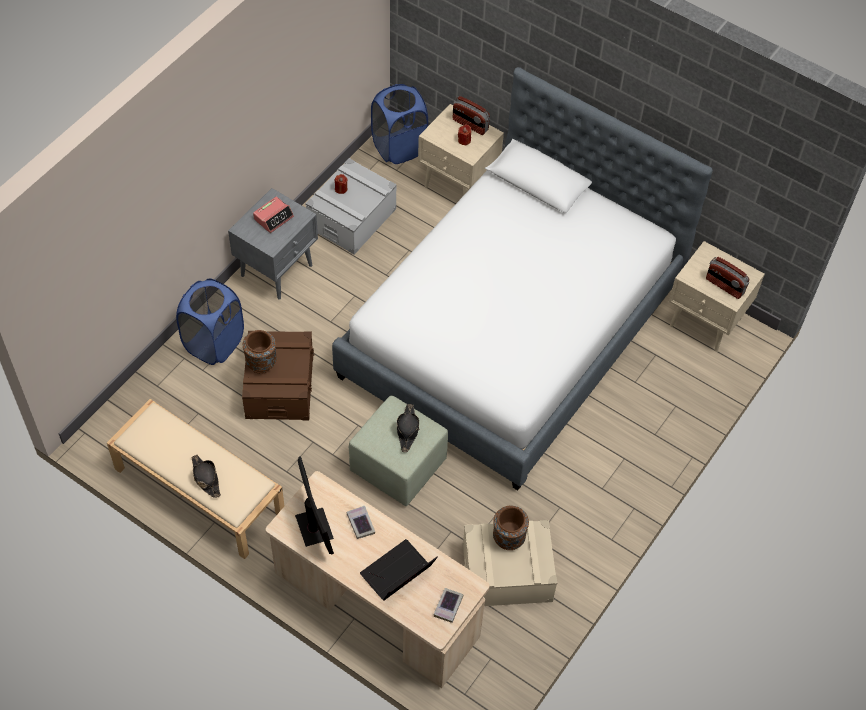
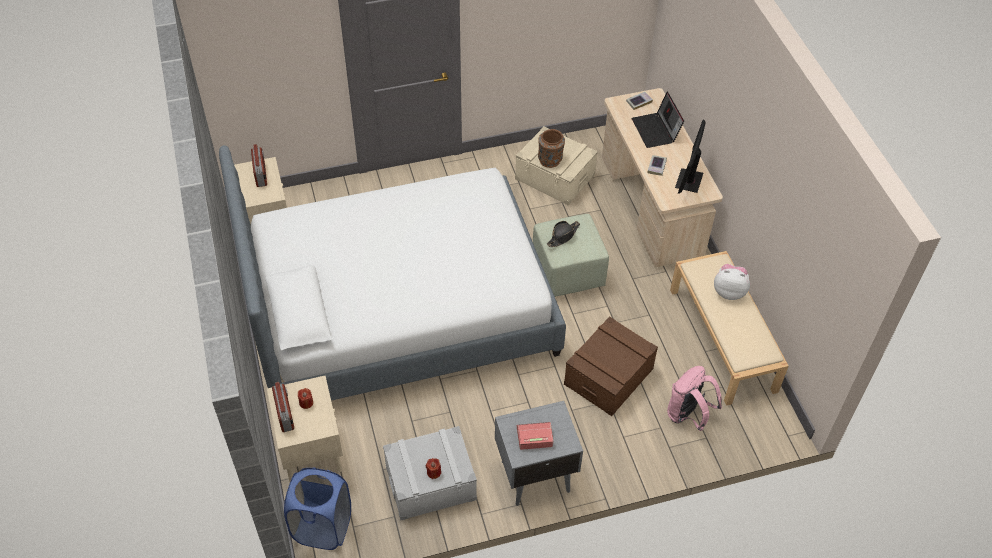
camera: 140 degrees left, 5 degrees down
(185, 396) = (688, 415): none -> pink backpack
(206, 478) = (729, 291): black hat -> plush toy
(214, 343) = (635, 444): blue laundry basket -> none
(261, 363) = (624, 362): brown vase -> none
(397, 575) = (656, 131): laptop -> laptop turned 75 degrees clockwise

